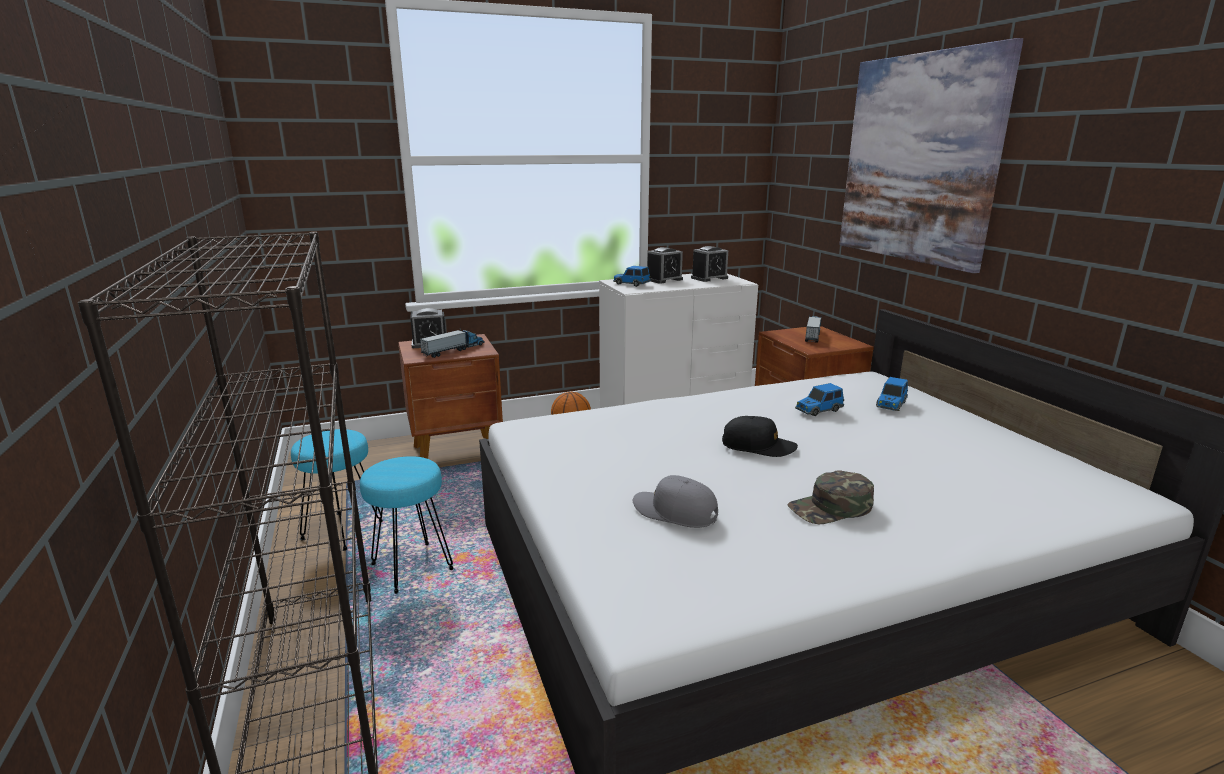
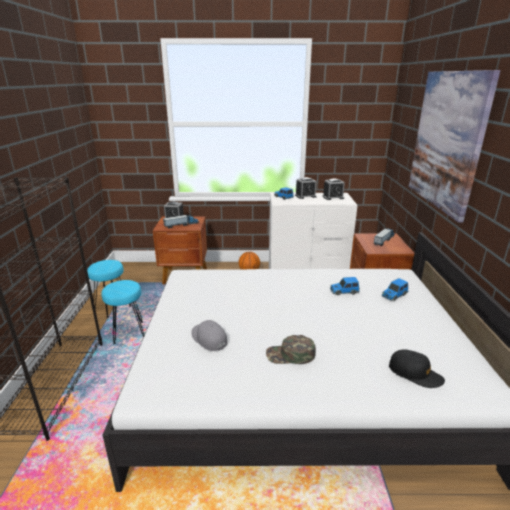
camera: 20 degrees right, 5 degrees up
(758, 446) = (287, 309): black cap -> black cap (415, 373)

